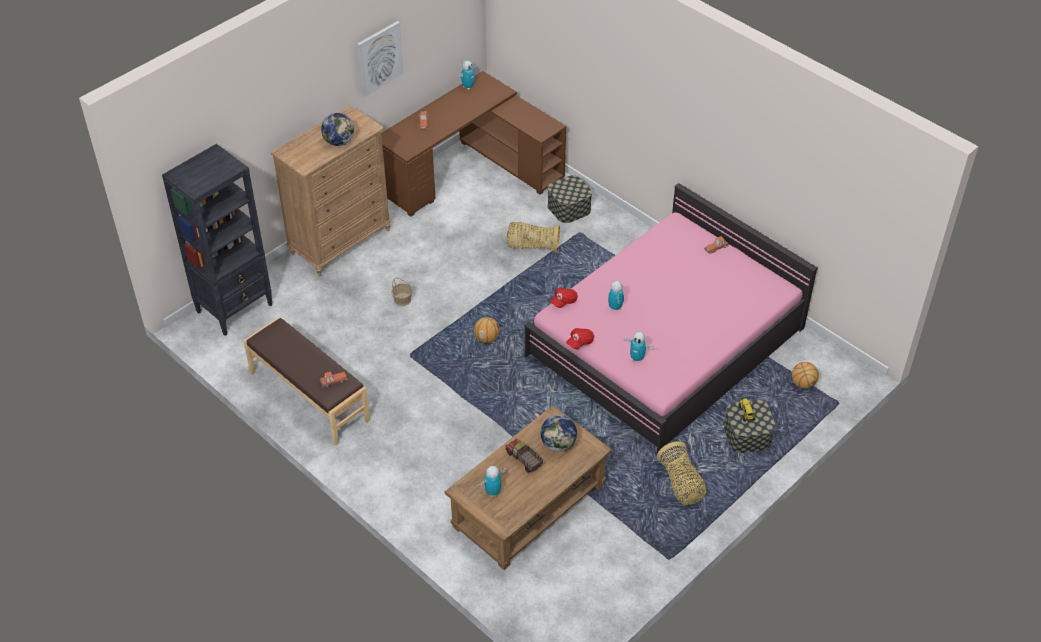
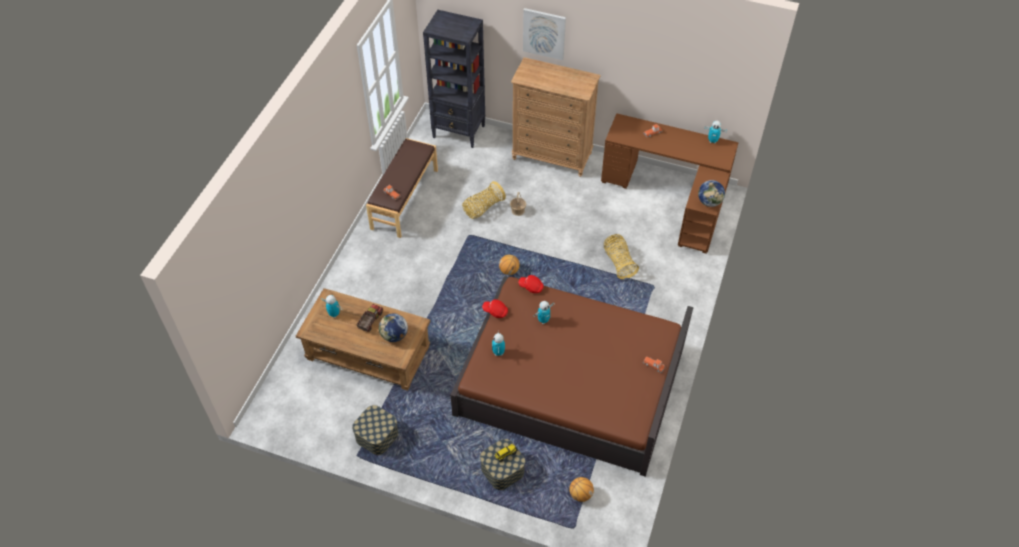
camera: 65 degrees right, 5 degrees up
(339, 141) = (557, 84): globe -> globe (709, 202)
(379, 58) = (639, 61): picture -> picture (544, 33)
(569, 208) = (676, 269): storage box -> storage box (377, 436)
(666, 342) = (570, 382): pink bed -> brown bed
(681, 484) = (431, 440): basket -> basket (483, 208)

